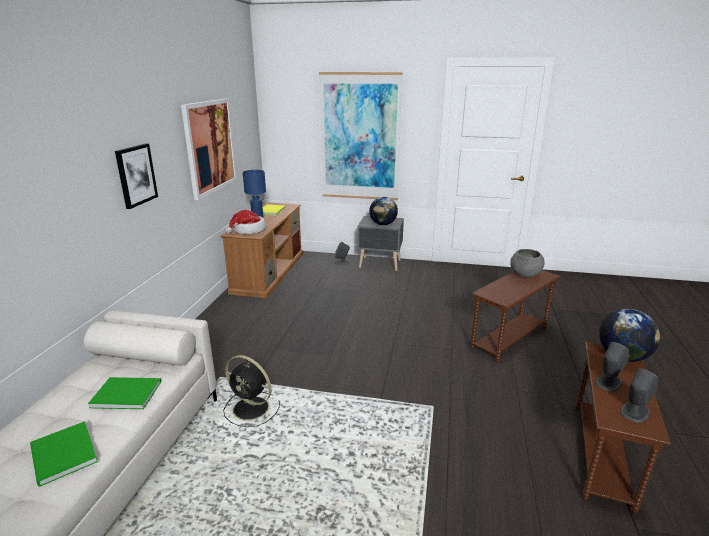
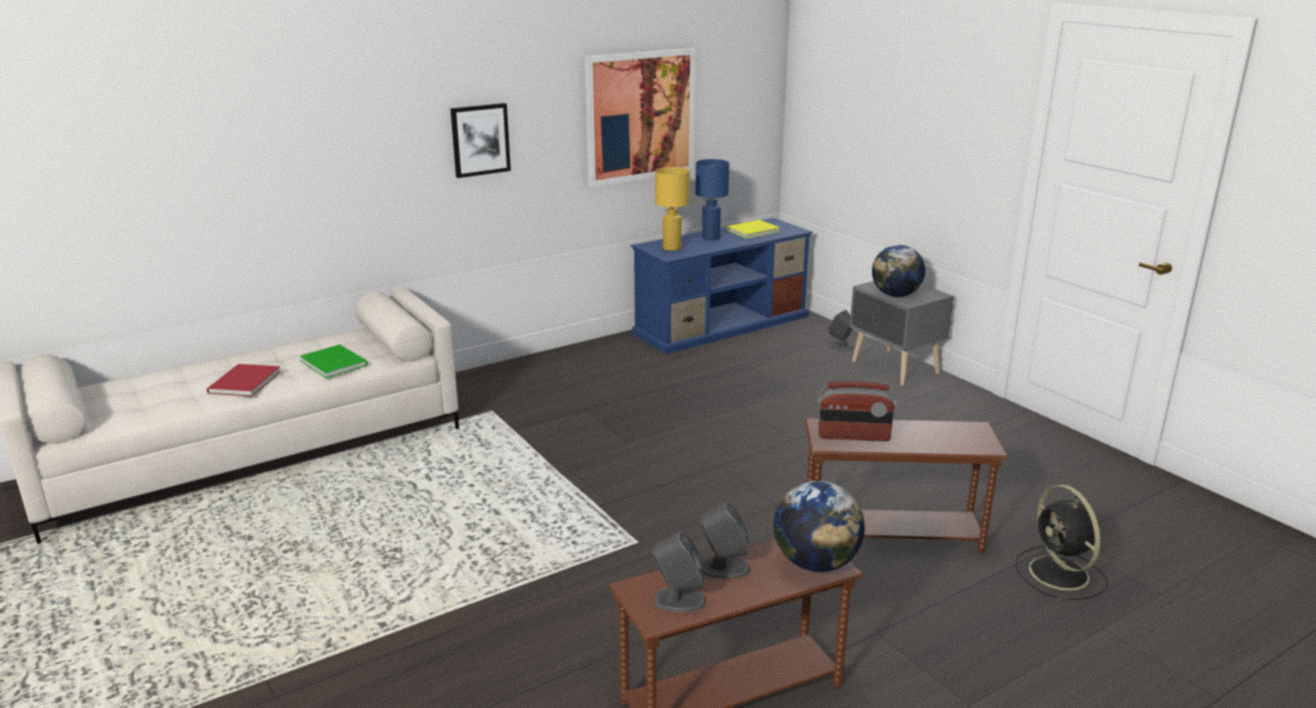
camera: 45 degrees right, 0 degrees up
(62, 456) = (242, 383): green book -> red book
(248, 230) = (671, 248): hat -> yellow table lamp
(252, 409) = (474, 451): black fan -> black fan (1060, 575)
(269, 271) = (722, 324): brown tv stand -> blue tv stand
(360, 138) = (908, 134): picture -> none
(505, 292) = (853, 436): none -> radio
(525, 275) = (944, 432): grey bowl -> none

